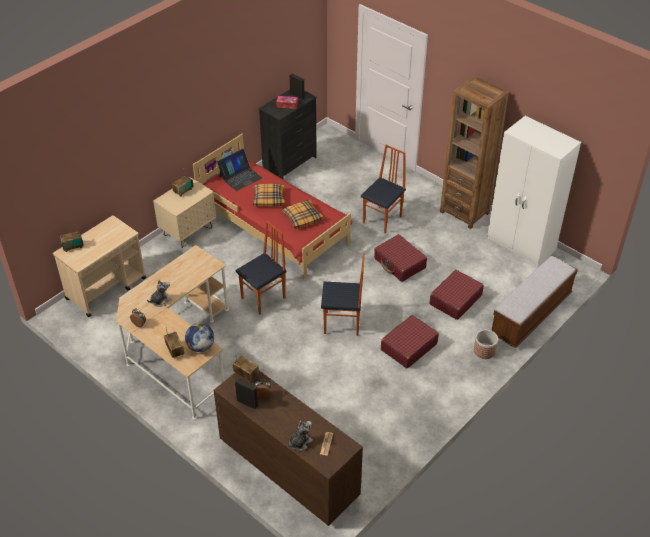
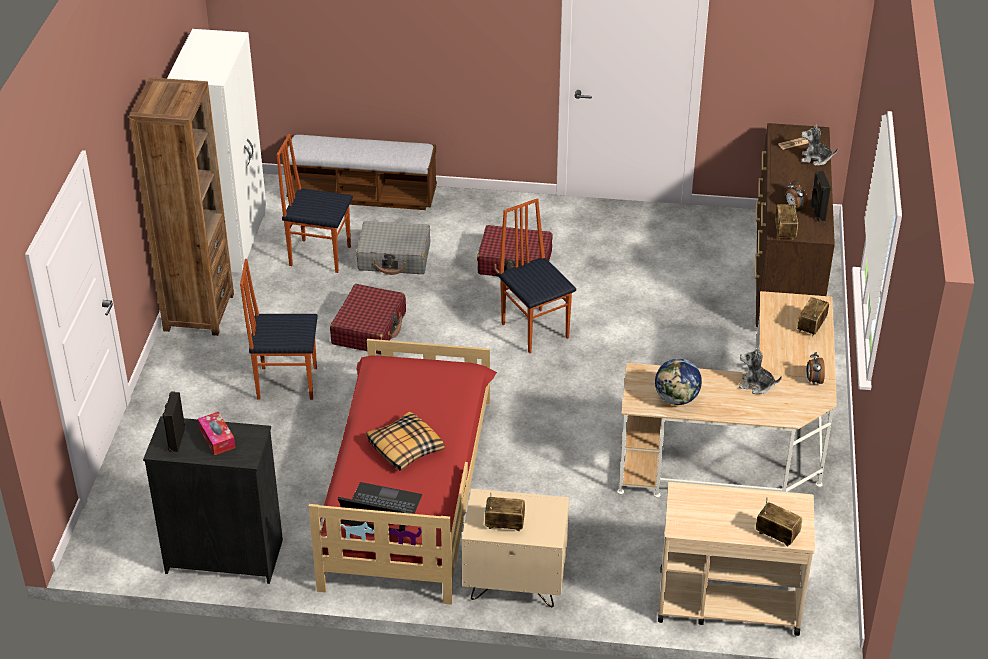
camera: 125 degrees left, 5 degrees down
(200, 346) = (780, 309): globe -> globe (677, 399)
(264, 298) = (566, 421): chair -> chair (320, 255)
(302, 217) = (415, 391): pillow -> none
(455, 300) = (394, 257): red suitcase -> grey suitcase
(484, 351) = (459, 208): planter -> none

